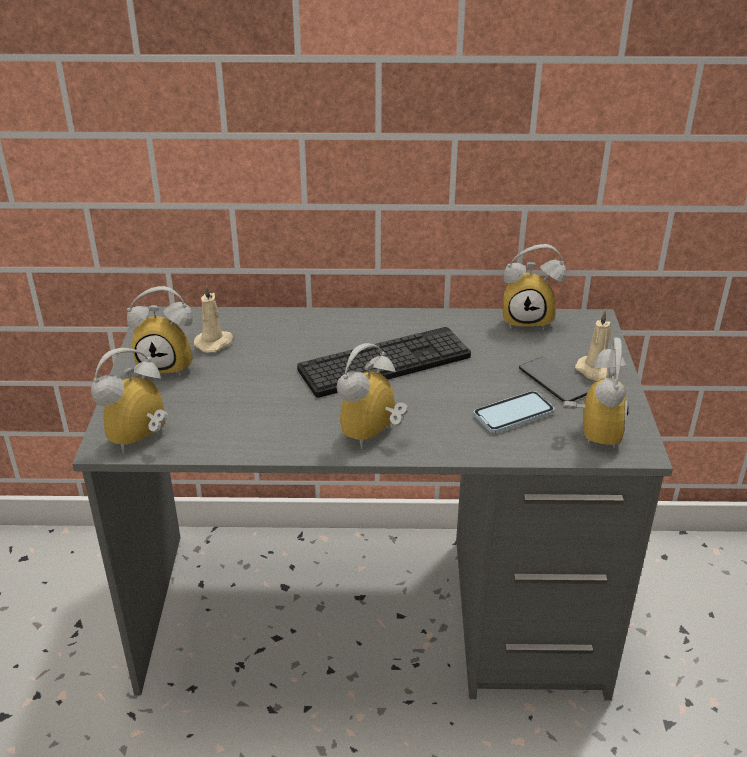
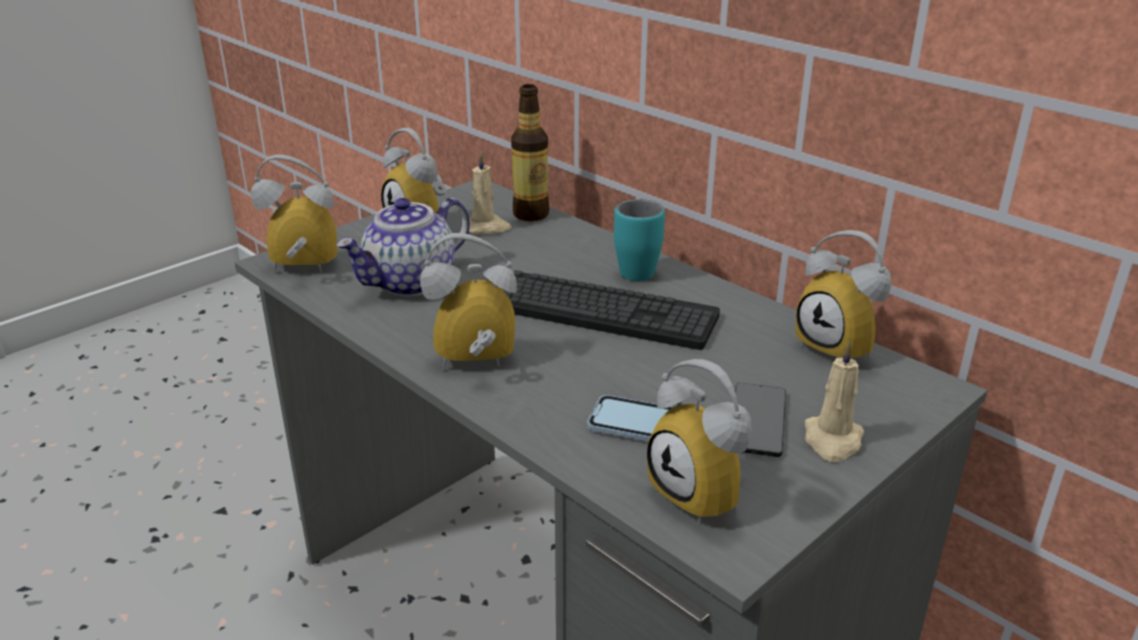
camera: 45 degrees right, 5 degrees down
(227, 318) = (531, 214): none -> bottle
(237, 407) = (411, 283): none -> teapot
(355, 325) = (634, 267): none -> turquoise mug
(590, 431) = (706, 494): alarm clock -> alarm clock turned 90 degrees clockwise

